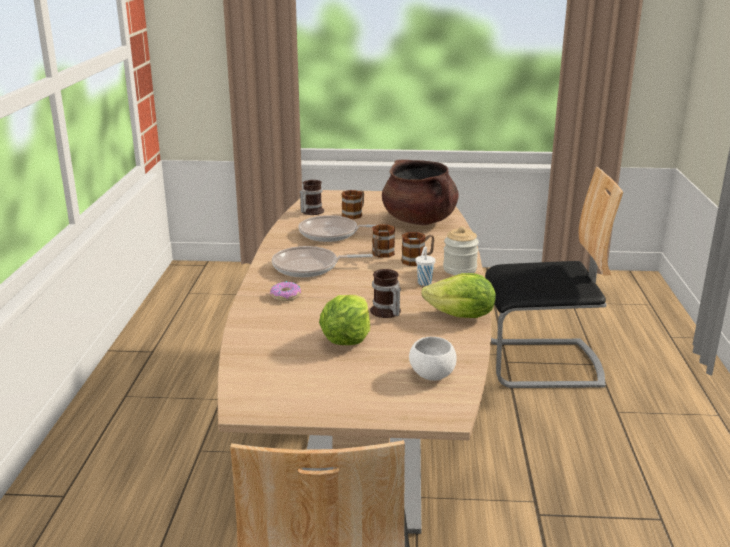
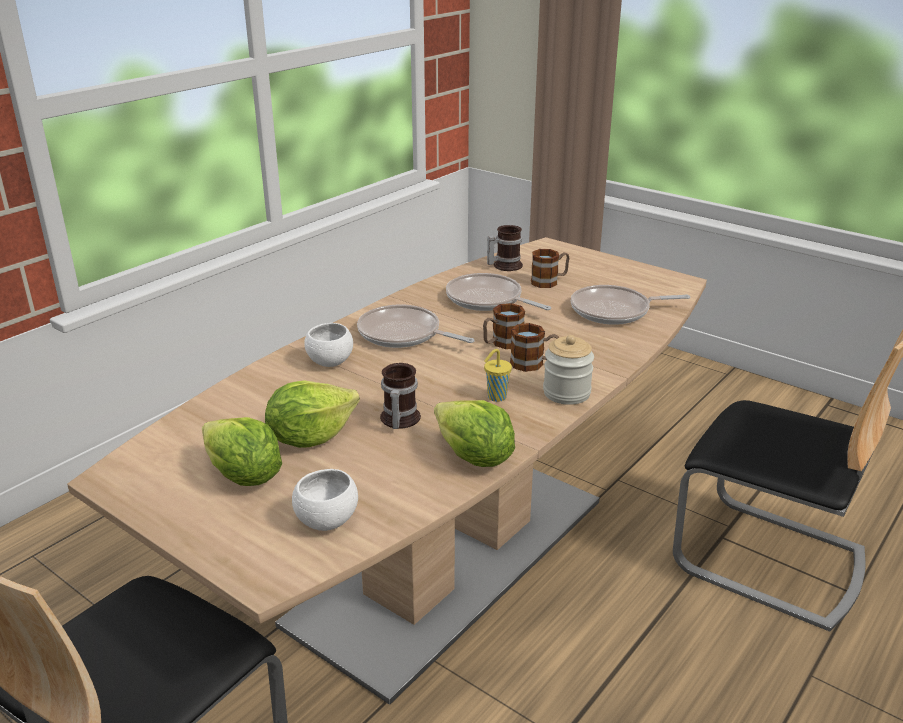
camera: 35 degrees right, 5 degrees up
(286, 296) = (330, 362): donut -> white bowl
(340, 374) = (243, 477): none -> lettuce
(419, 221) = (615, 311): brown cooking pot -> frying pan
(424, 283) = (495, 397): white cup -> yellow cup

